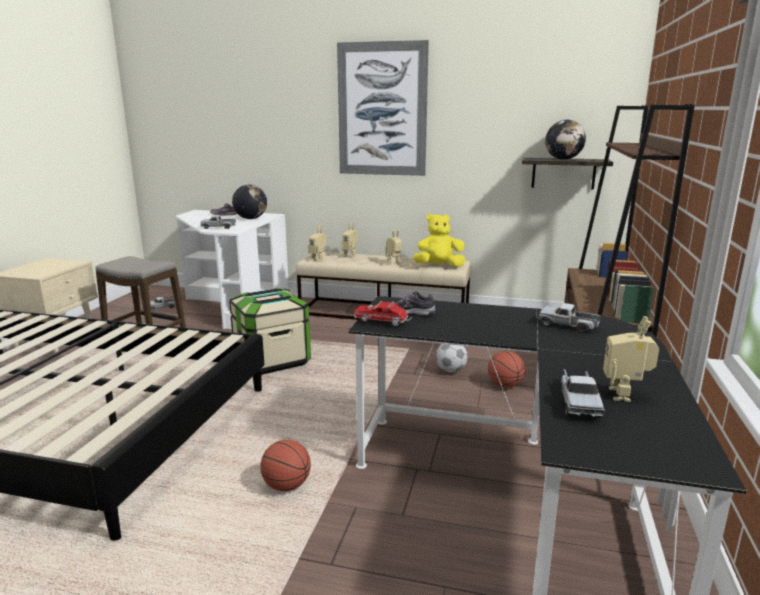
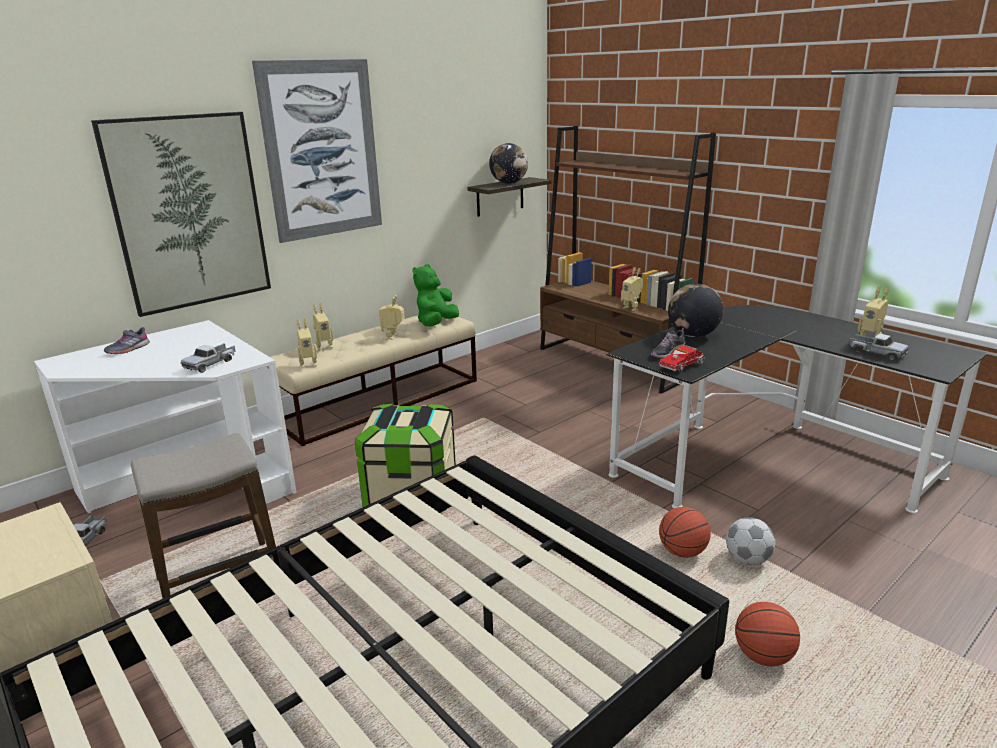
camera: 55 degrees left, 5 degrees up
(251, 218) = (196, 340): globe -> globe (693, 335)
(285, 142) = (189, 213): none -> picture
(438, 266) = (436, 324): yellow plush toy -> green plush toy
(451, 370) = (553, 415): football -> football (747, 559)
(505, 385) = (604, 404): basketball -> basketball (763, 656)
(568, 325) = (743, 319): toy truck -> none
(588, 303) = (631, 308): none -> toy robot

